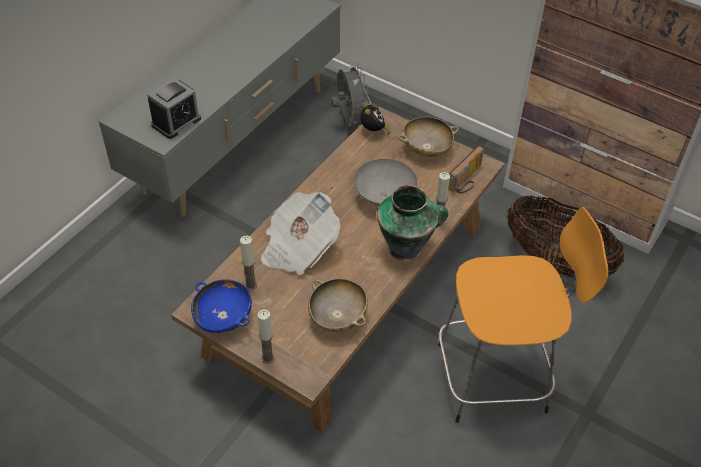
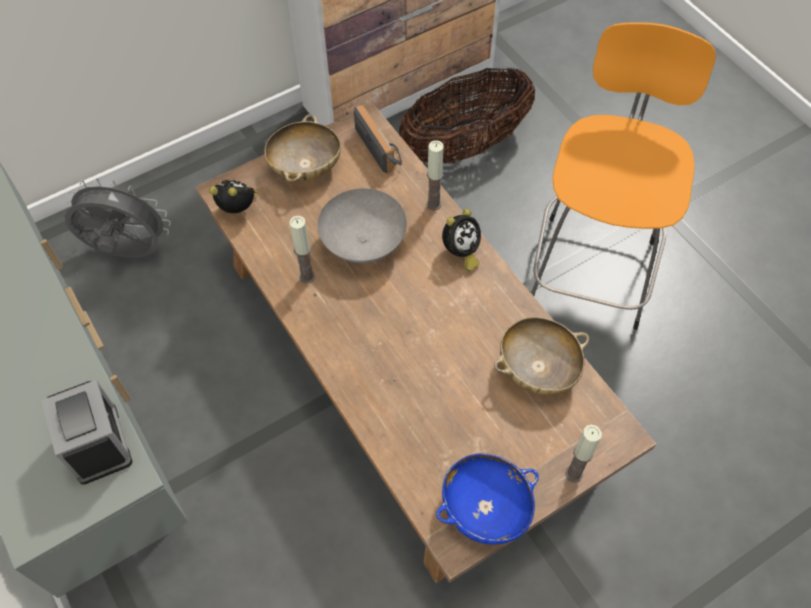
camera: 65 degrees left, 10 degrees up
(250, 285) = (442, 454): candle -> candle (307, 276)
(298, 247) = (402, 372): newspaper -> none
(406, 248) = (460, 253): vase -> alarm clock

